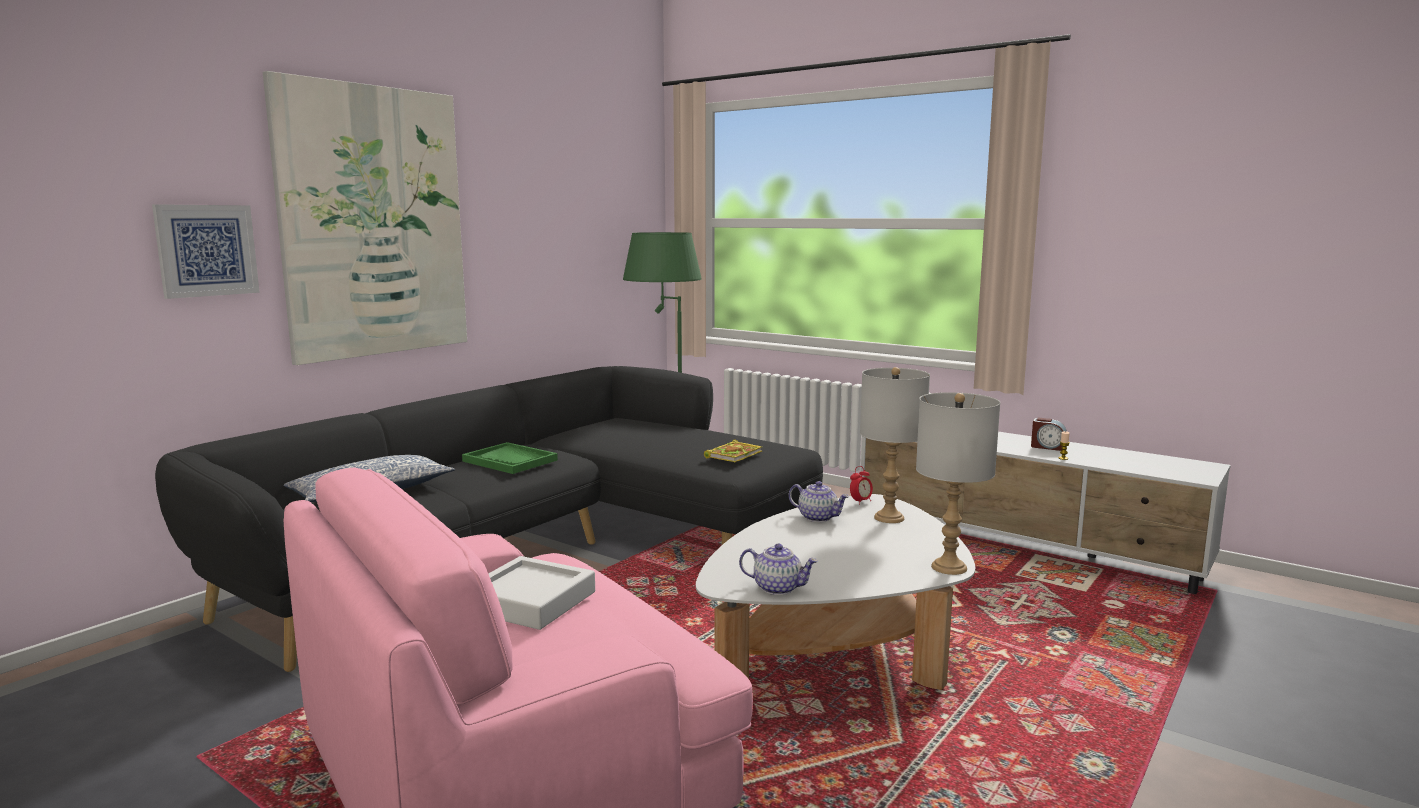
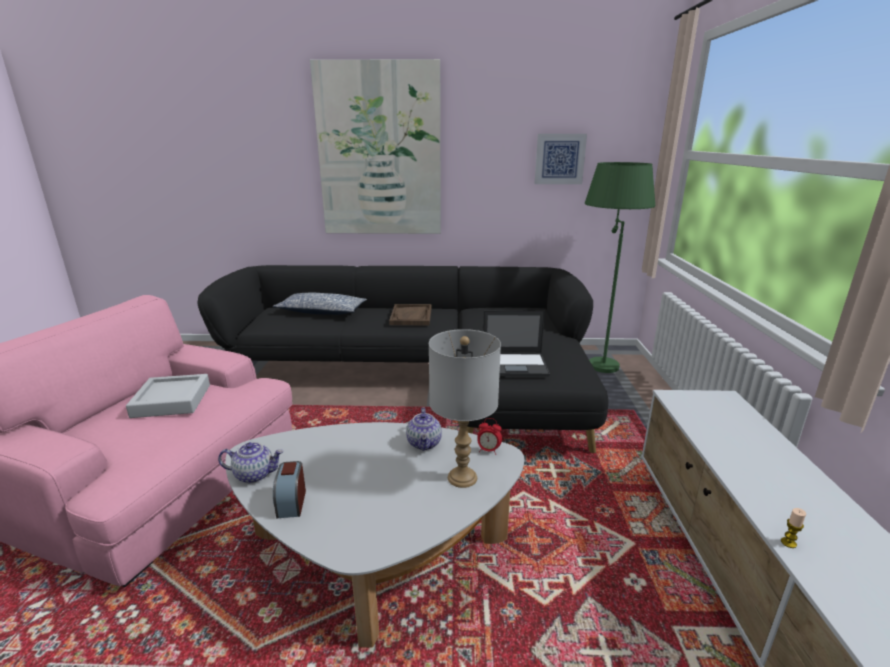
camera: 55 degrees right, 10 degrees up
(206, 250) = (282, 166): picture -> picture (559, 159)
(510, 461) = (411, 316): green tray -> brown tray
(734, 454) = (515, 365): book -> laptop
(778, 588) = (255, 474): teapot -> teapot turned 75 degrees counterclockwise
(949, 567) = (359, 552): grey table lamp -> none
(1047, 447) = (817, 517): alarm clock -> alarm clock (291, 502)

